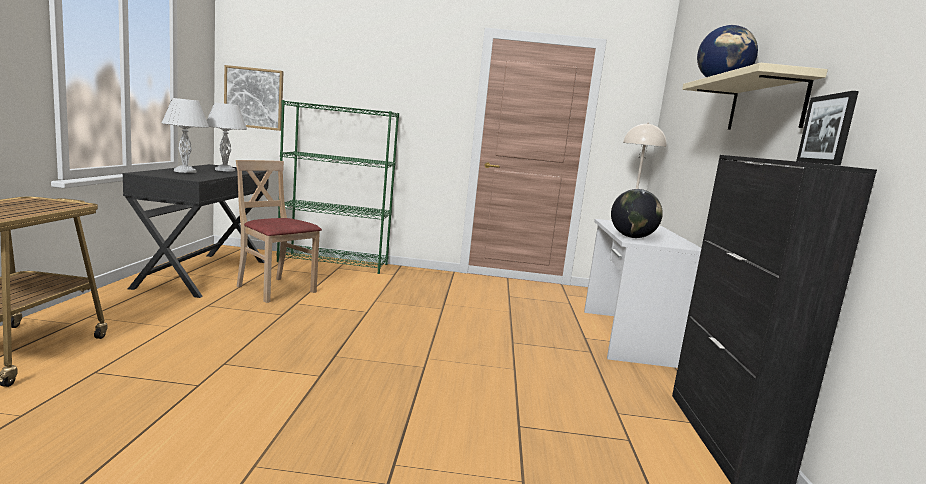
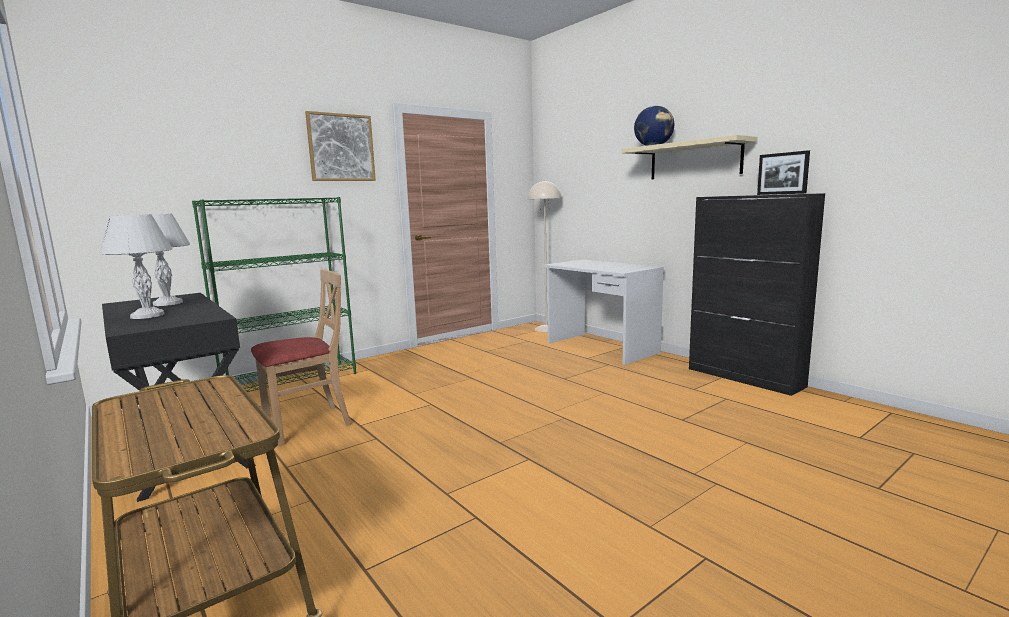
camera: 40 degrees left, 0 degrees up
(254, 98) = (121, 202): picture -> picture (341, 147)
(275, 289) = (307, 424): beige chair -> beige chair turned 150 degrees clockwise
(632, 237) = (612, 269): globe -> none

